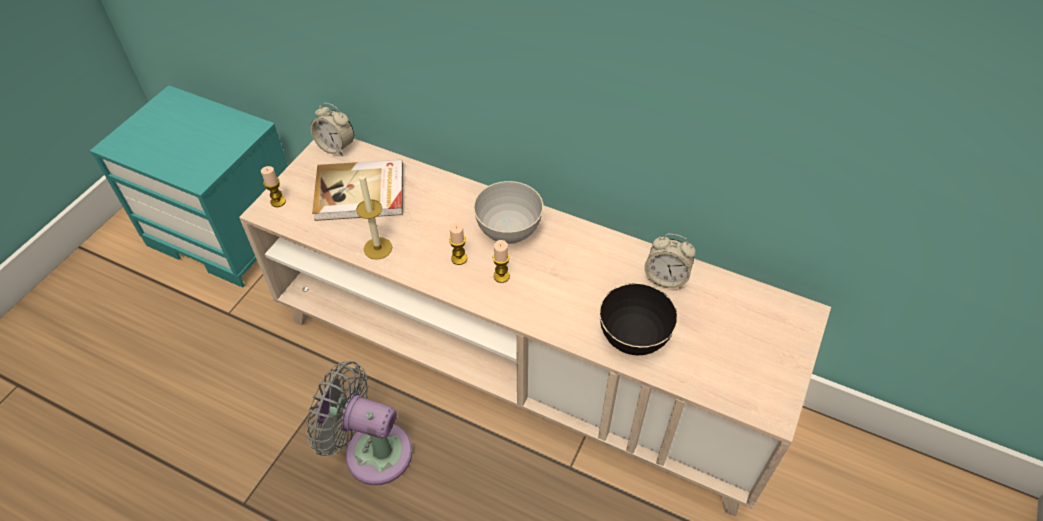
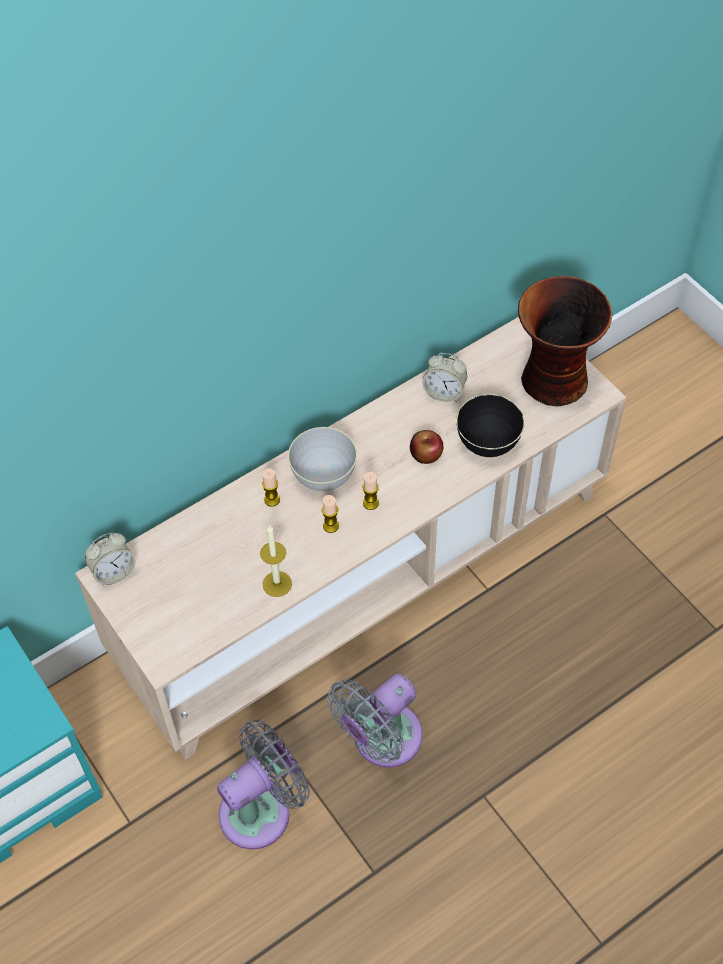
camera: 60 degrees left, 5 degrees up
(271, 392) = (261, 809): none -> grey fan
(278, 201) = (158, 647): candle -> candle (272, 500)
(360, 193) = (196, 573): book -> none
(584, 294) = (426, 454): none -> apple
(666, 278) = (444, 392): alarm clock -> alarm clock turned 60 degrees clockwise
(752, 363) = (553, 382): none -> vase

